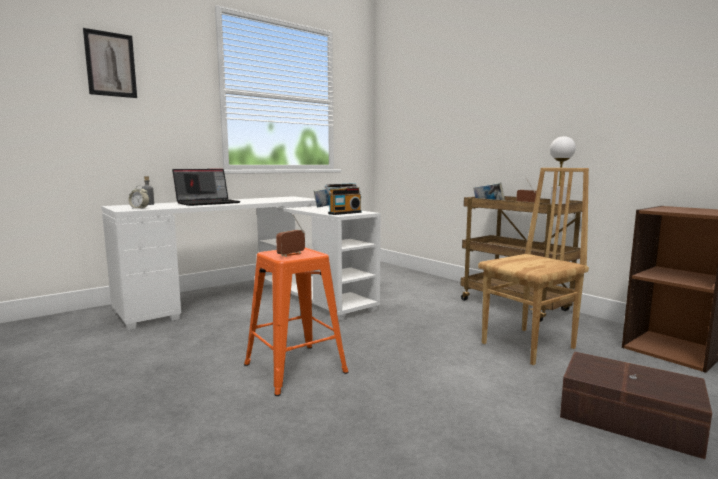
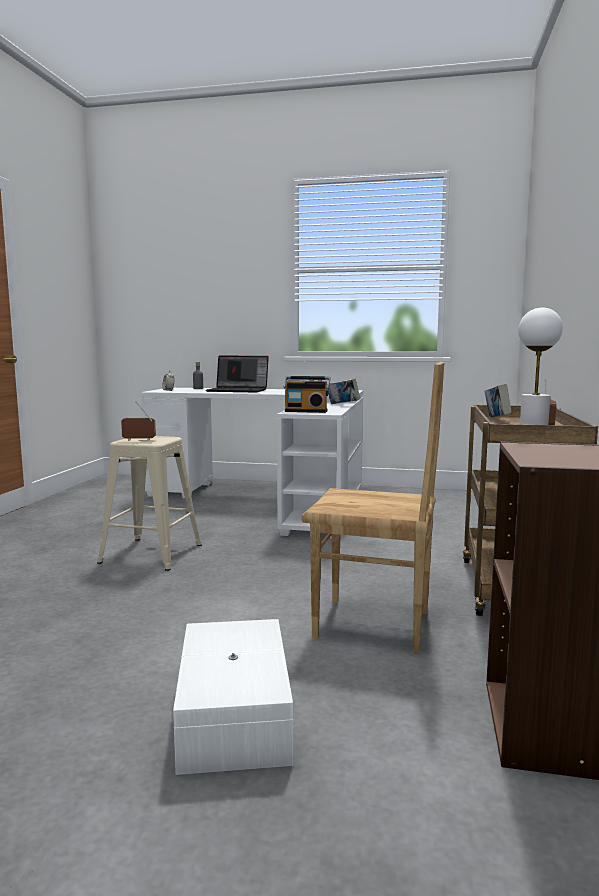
camera: 50 degrees right, 0 degrees up
(110, 64) = (194, 260): picture -> none
(294, 369) = (150, 553): orange stool -> beige stool
(630, 419) = (231, 715): brown storage box -> white storage box

